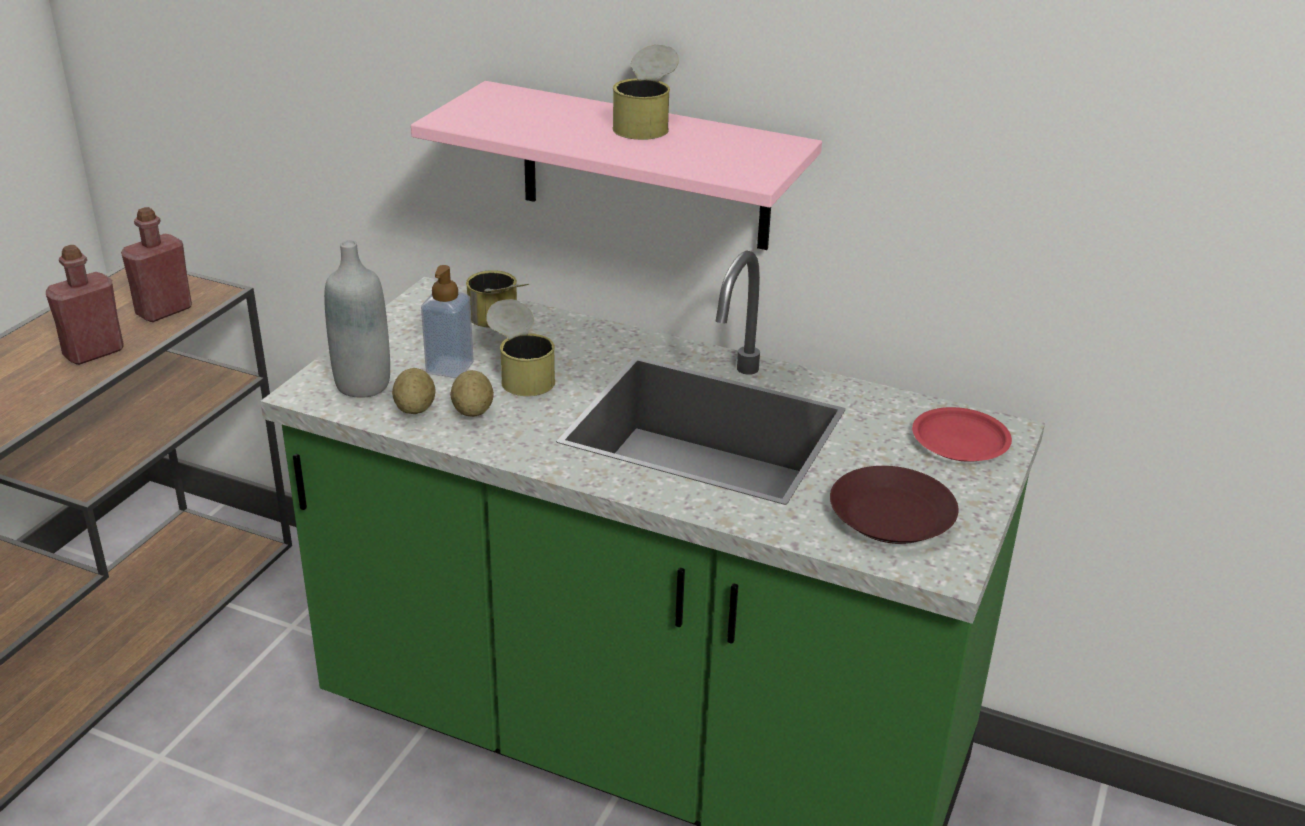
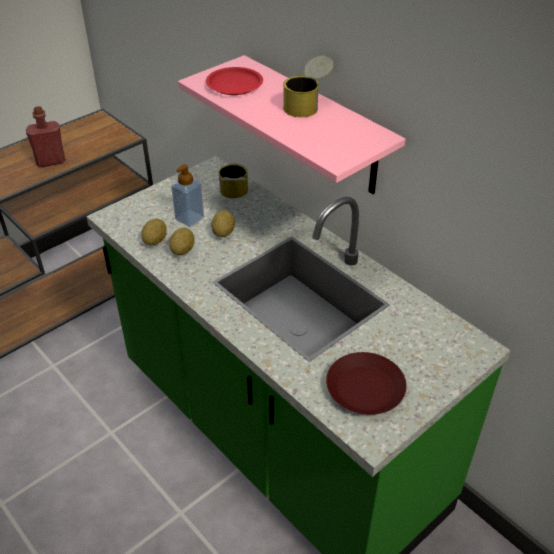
camera: 25 degrees right, 10 degrees up
(164, 311) = (96, 143): red bottle -> none
(363, 385) = (140, 219): grey bottle -> none
(522, 374) = (223, 232): can -> potato
(960, 442) = (444, 348): red plate -> red plate (234, 85)

